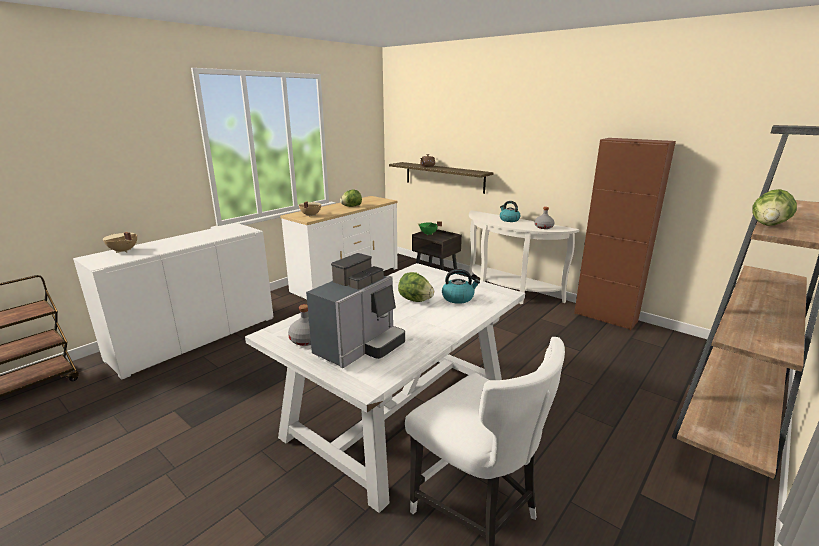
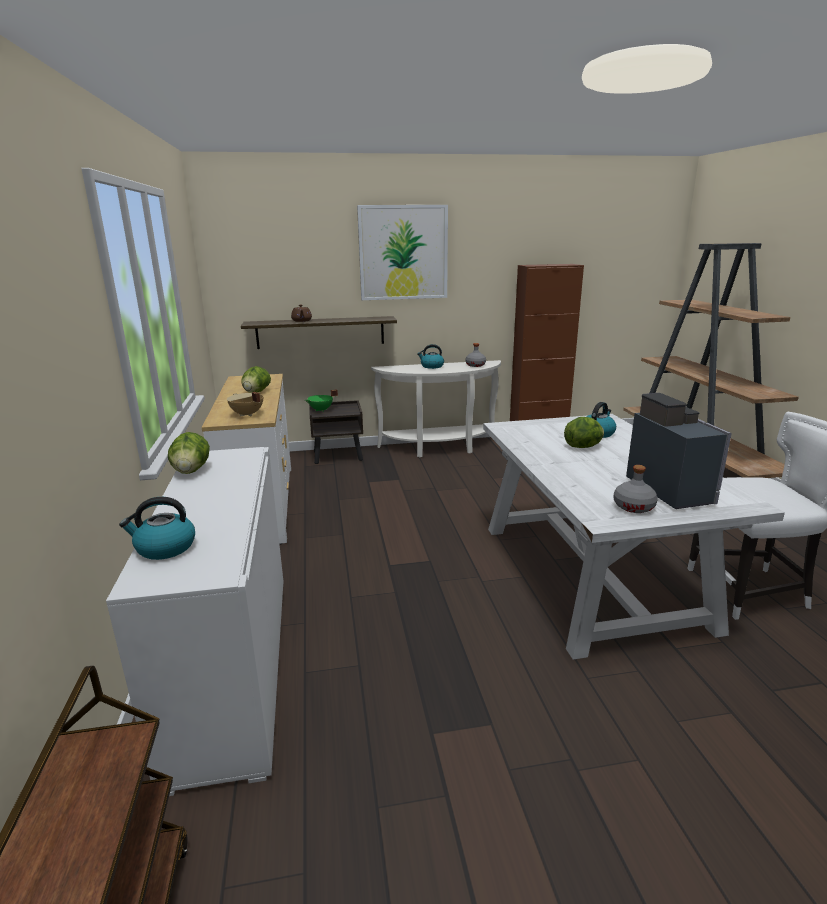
camera: 50 degrees left, 0 degrees up
(123, 251) = (164, 548): beige cooking pot -> kettle
(506, 120) = (403, 253): none -> picture
(769, 225) = (736, 313): lettuce -> lettuce (191, 471)

